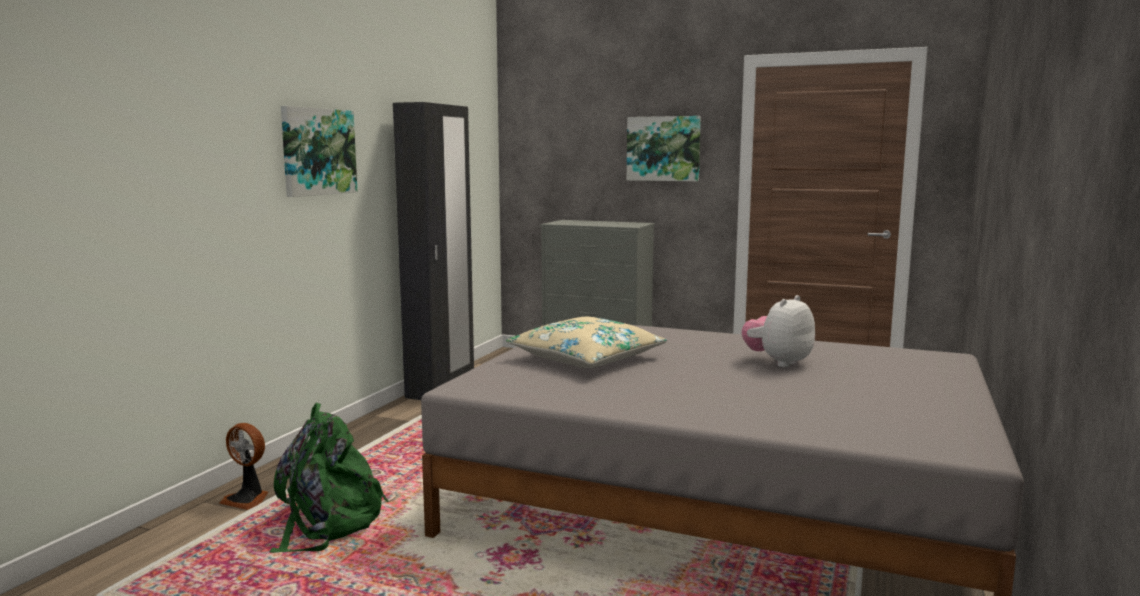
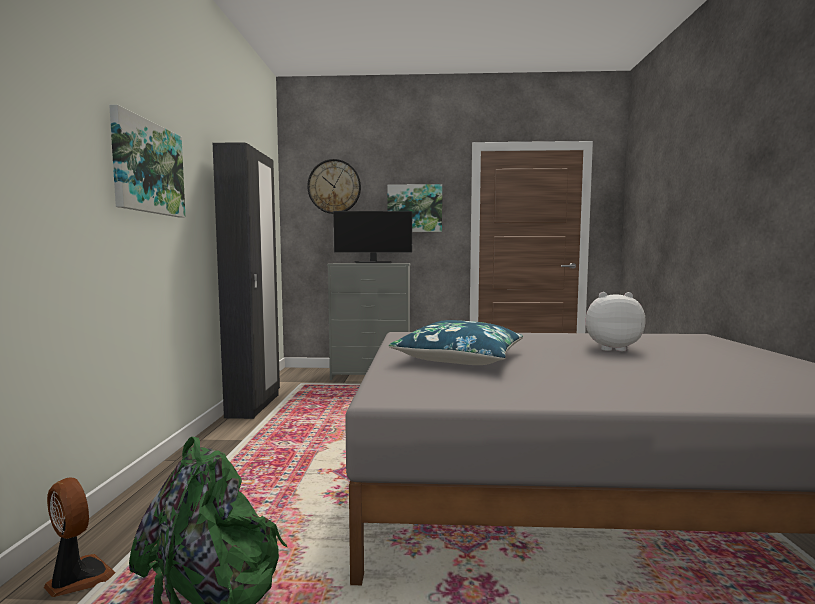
camera: 20 degrees left, 5 degrees down
(247, 499) = (77, 578): fan -> fan turned 150 degrees counterclockwise
(562, 120) = (334, 187): none -> wall clock
(587, 358) = (460, 358): beige pillow -> blue pillow
(601, 223) = (374, 263): none -> monitor
(778, 362) = (611, 348): plush toy -> plush toy turned 75 degrees clockwise

